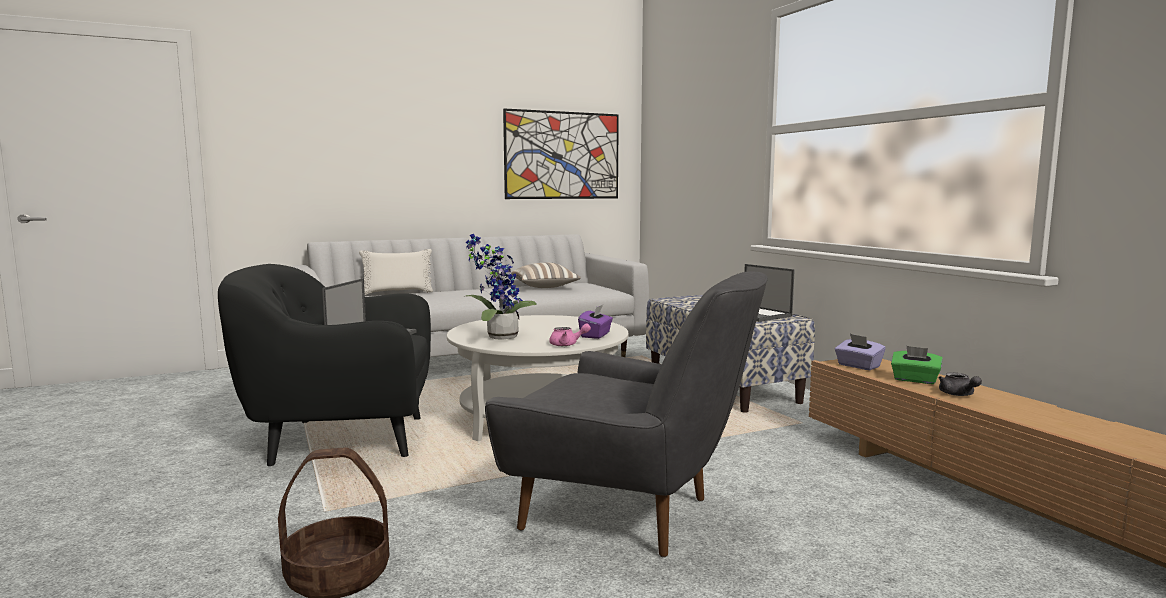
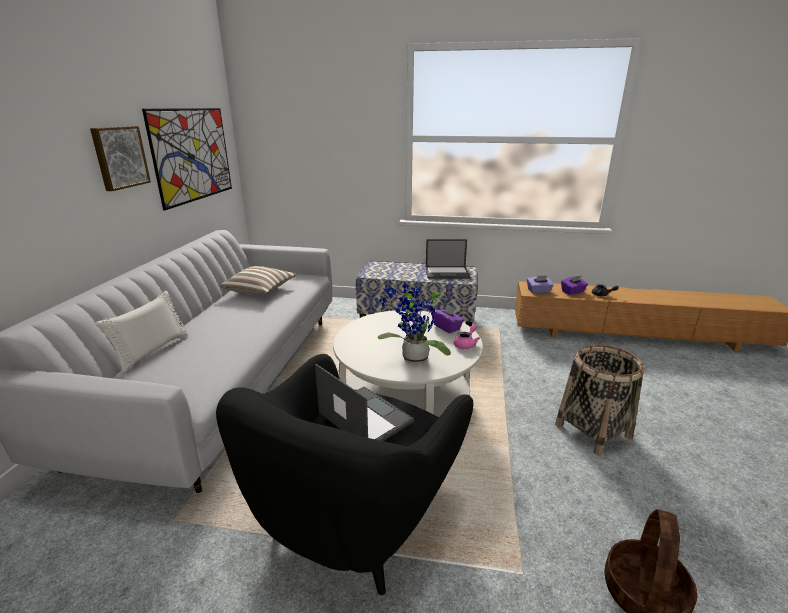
camera: 55 degrees left, 15 degrees up
(465, 145) = (119, 157): none -> picture
(629, 515) = (593, 431): grey armchair -> basket
(915, 380) = (573, 292): green tissue box -> purple tissue box

